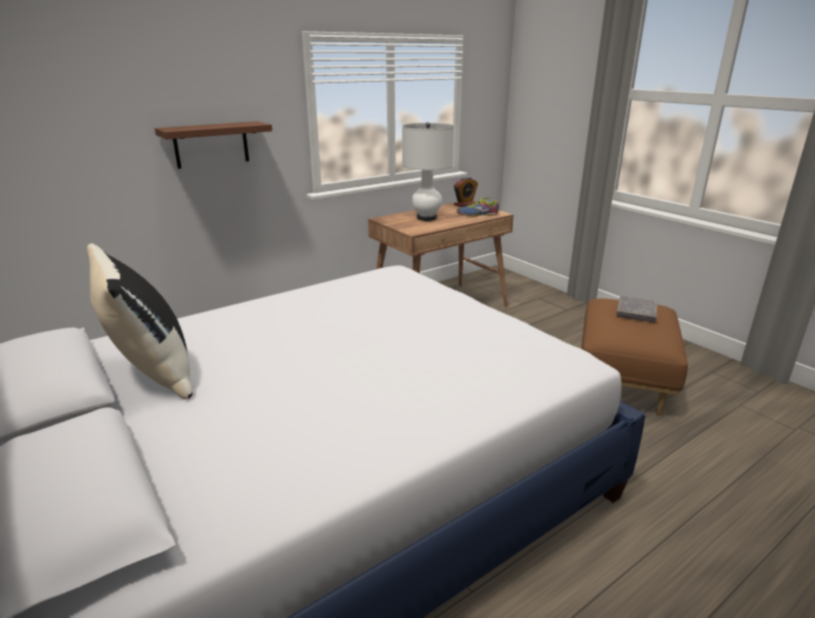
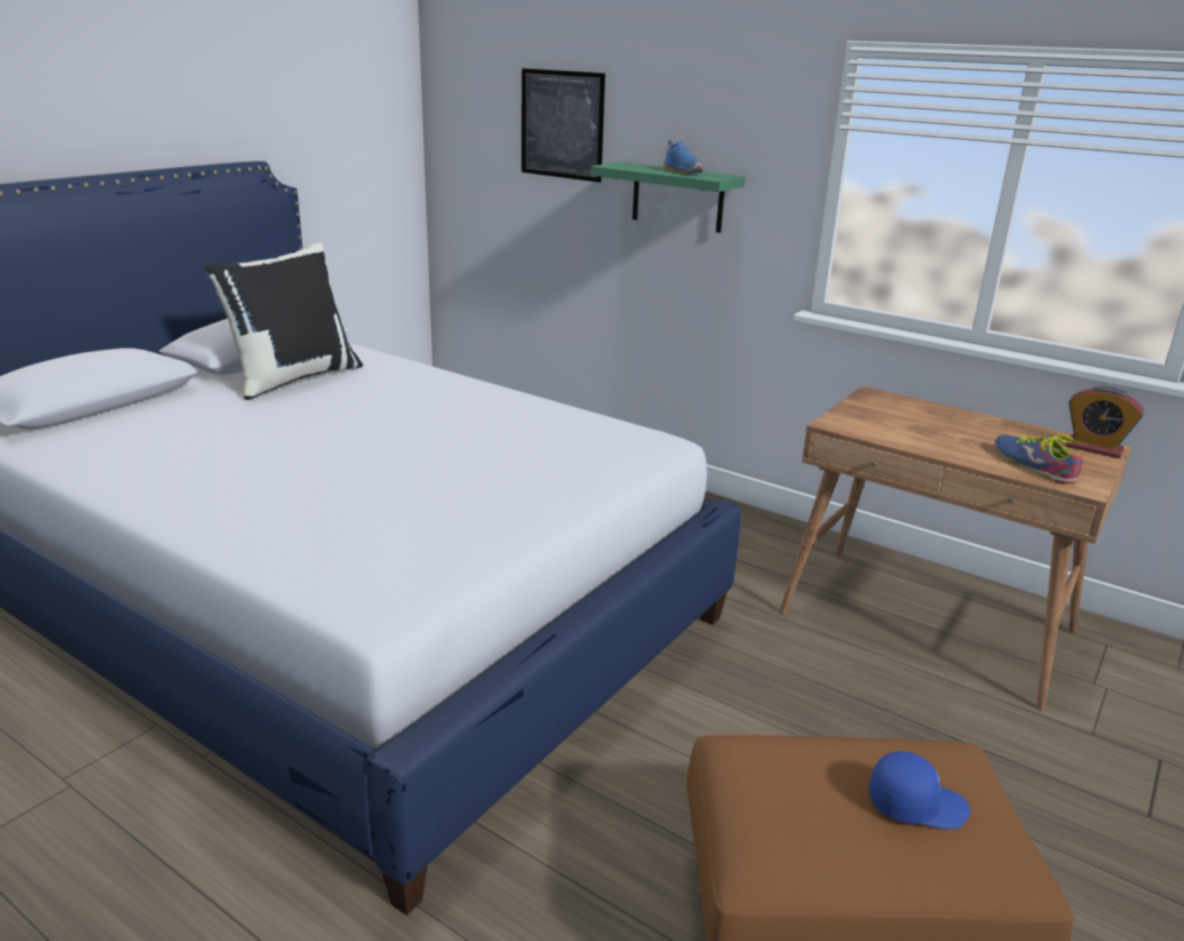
camera: 70 degrees right, 0 degrees up
(86, 106) = (562, 125): none -> picture
(211, 144) = (677, 197): brown shelf -> green shelf
(227, 124) = (683, 172): none -> blue shoe
(426, 218) = (931, 425): white table lamp -> none
(636, 312) = (916, 804): grey book -> blue cap

